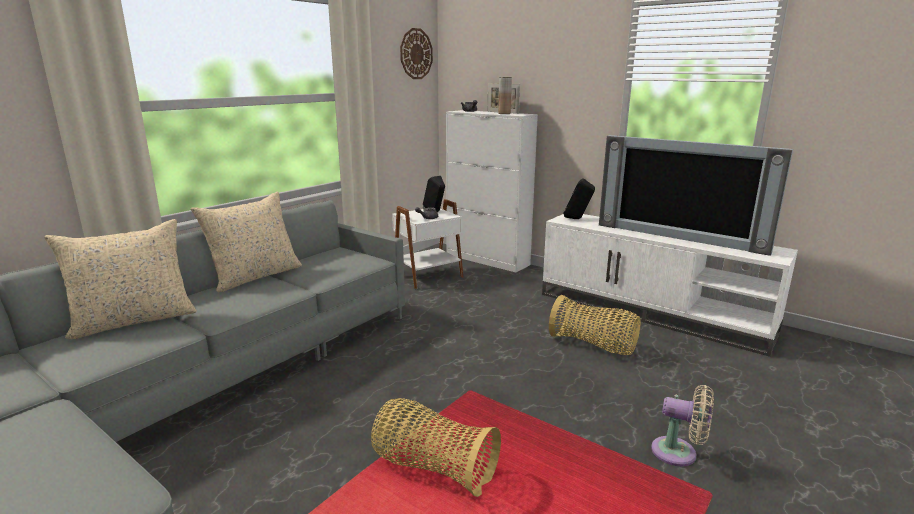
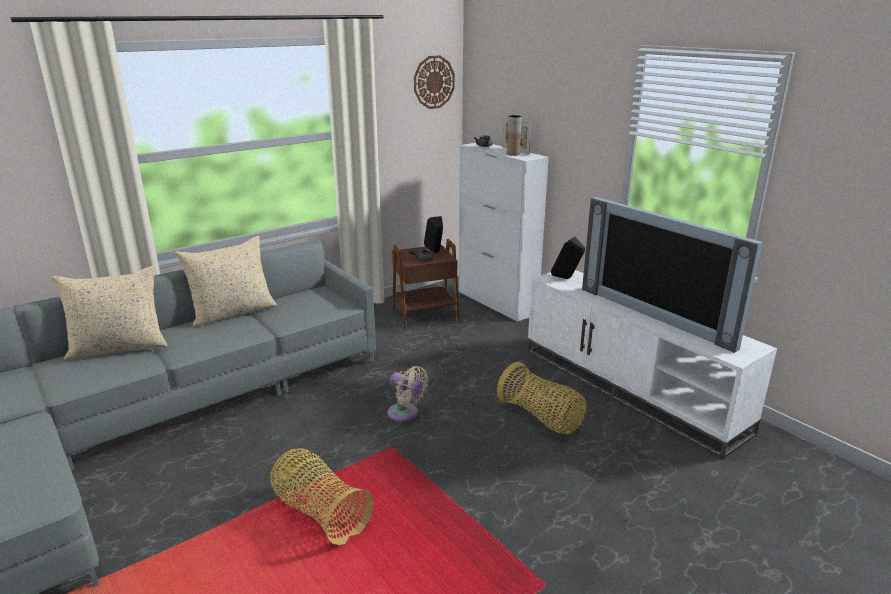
camera: 15 degrees right, 5 degrees up
(427, 275) = (424, 315): white side table -> brown side table
(679, 453) = (544, 542): beige fan -> beige fan (405, 414)

